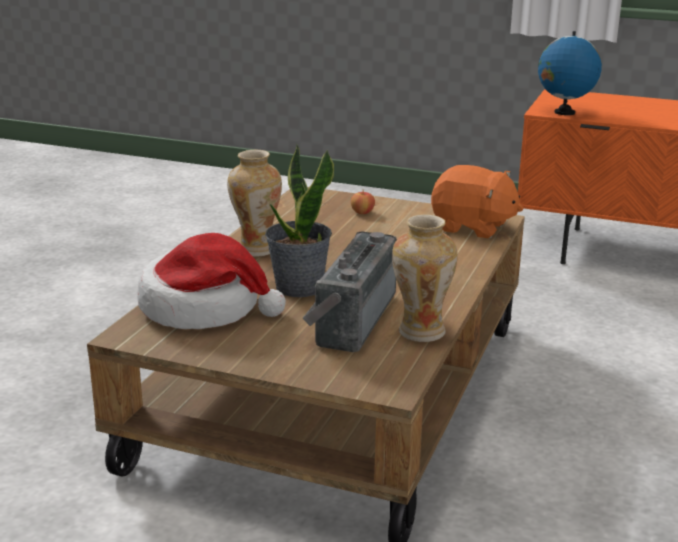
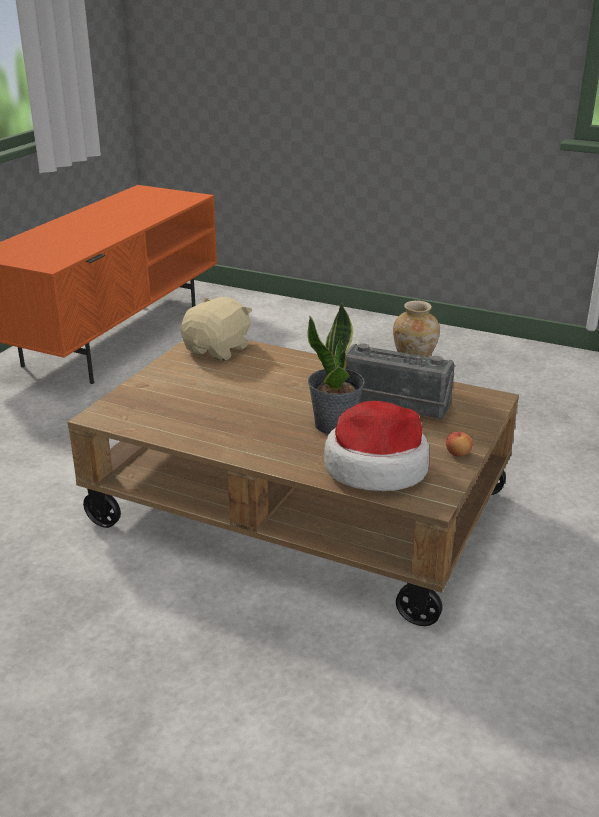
camera: 85 degrees left, 5 degrees up
(256, 249) = (247, 443): vase -> none
(362, 212) = (166, 391): apple -> apple (458, 453)
(472, 227) = (218, 350): orange plush toy -> beige plush toy
(564, 112) = (59, 260): globe -> none

